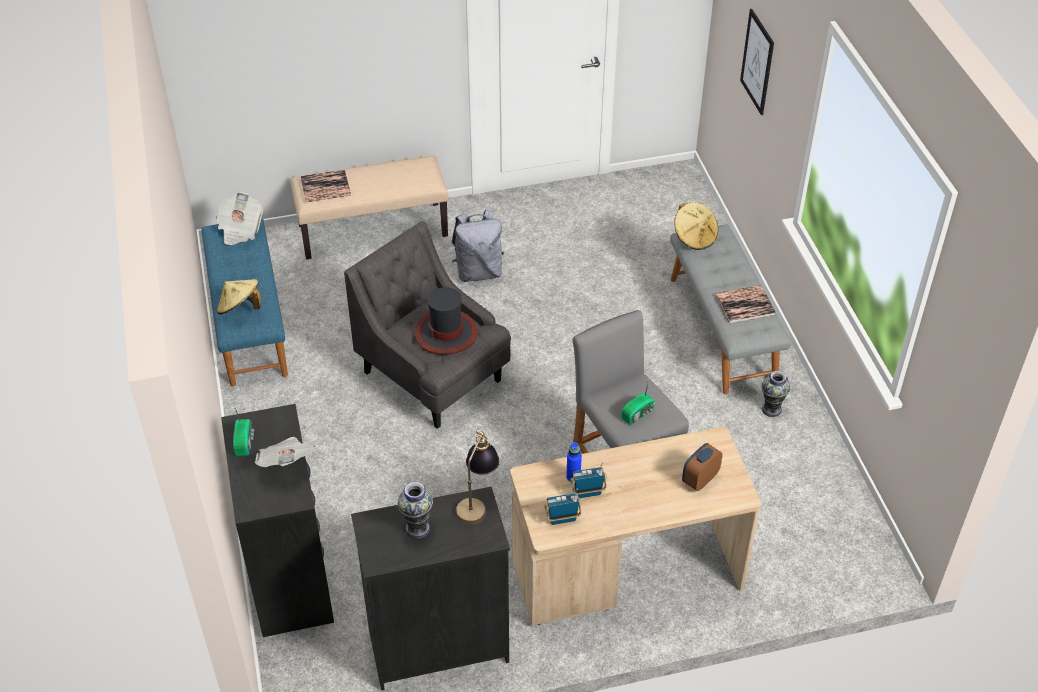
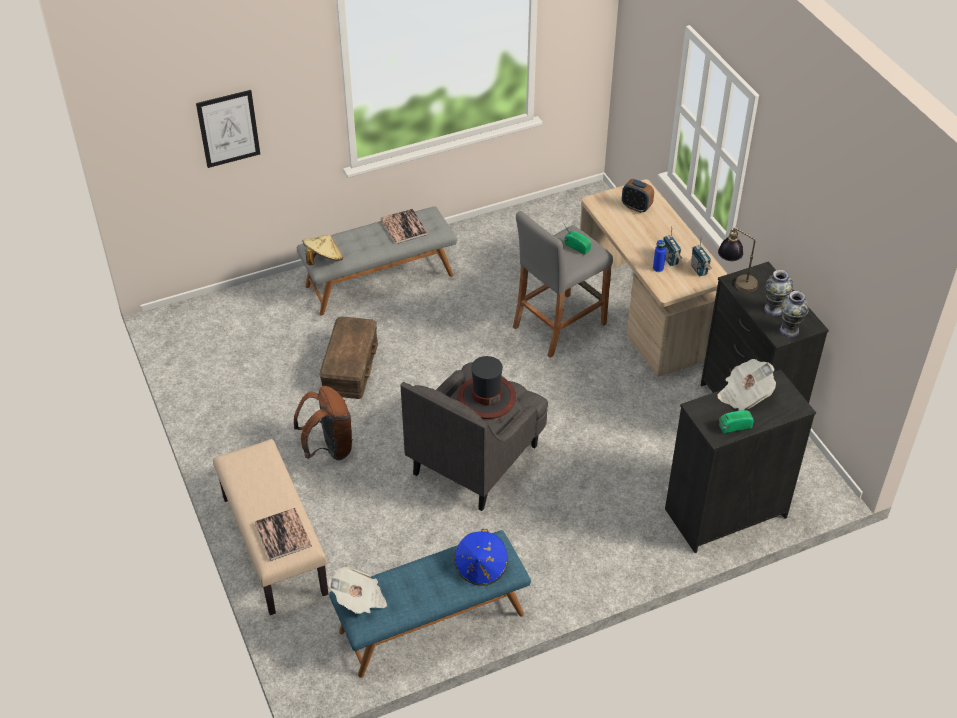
camera: 100 degrees left, 0 degrees up
(240, 308) = (481, 568): beige hat -> blue hat
(478, 272) = (328, 448): grey backpack -> brown backpack
(588, 295) = (349, 366): none -> brown storage box
(771, 409) = (464, 249): vase -> vase (789, 330)

